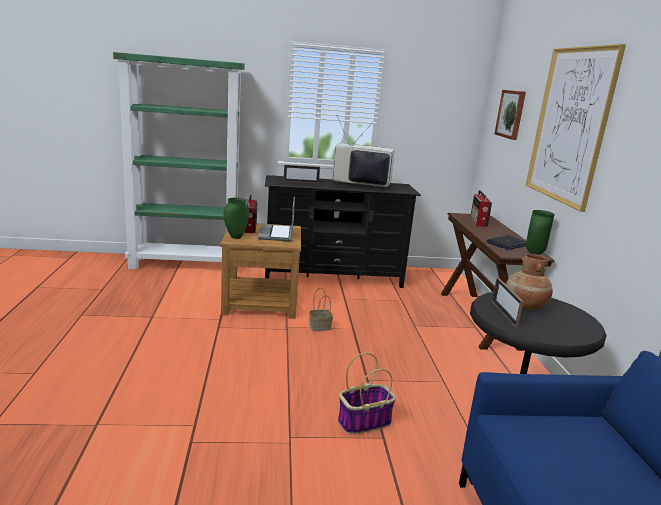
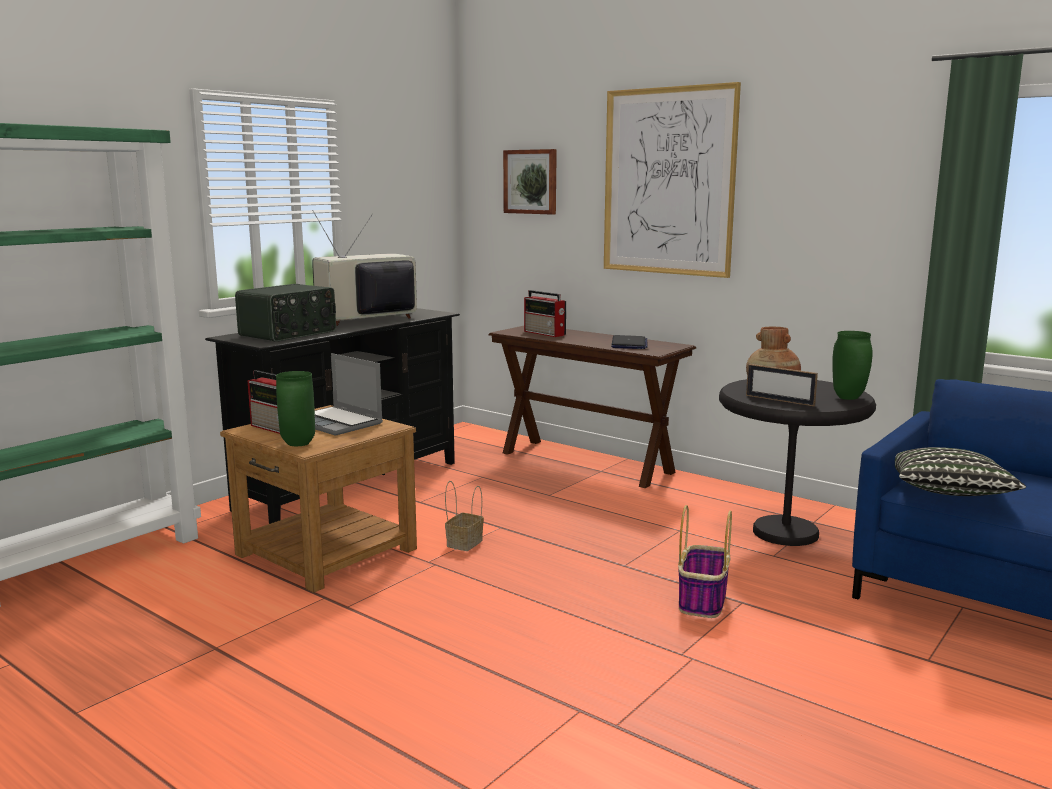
camera: 45 degrees left, 5 degrees down
(301, 182) = (289, 333): picture frame -> radio
(521, 441) = (948, 494): none -> pillow
(535, 253) = (669, 344): green vase -> green vase (849, 398)

